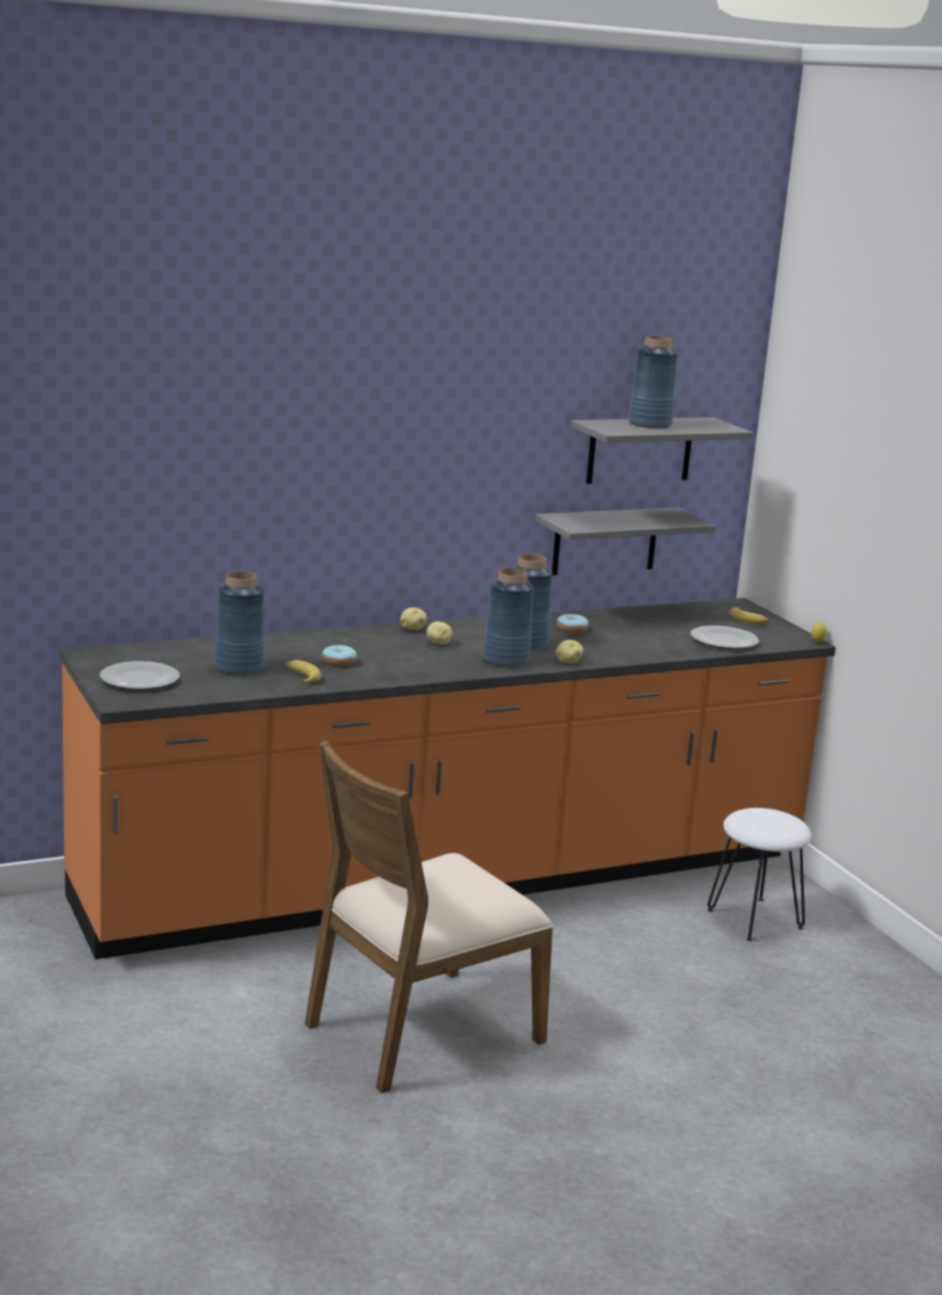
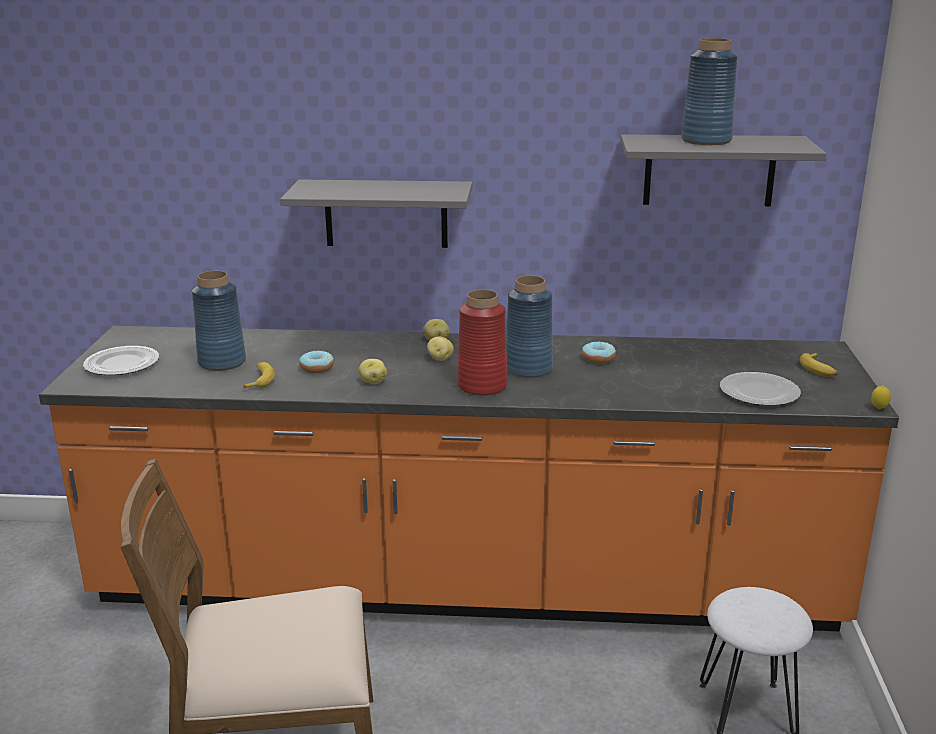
camera: 30 degrees right, 5 degrees up
(505, 660) = (481, 386): blue vase -> red vase
(568, 662) = (544, 397): potato -> potato (373, 382)
(605, 541) = (668, 267): grey shelf -> grey shelf (386, 213)

